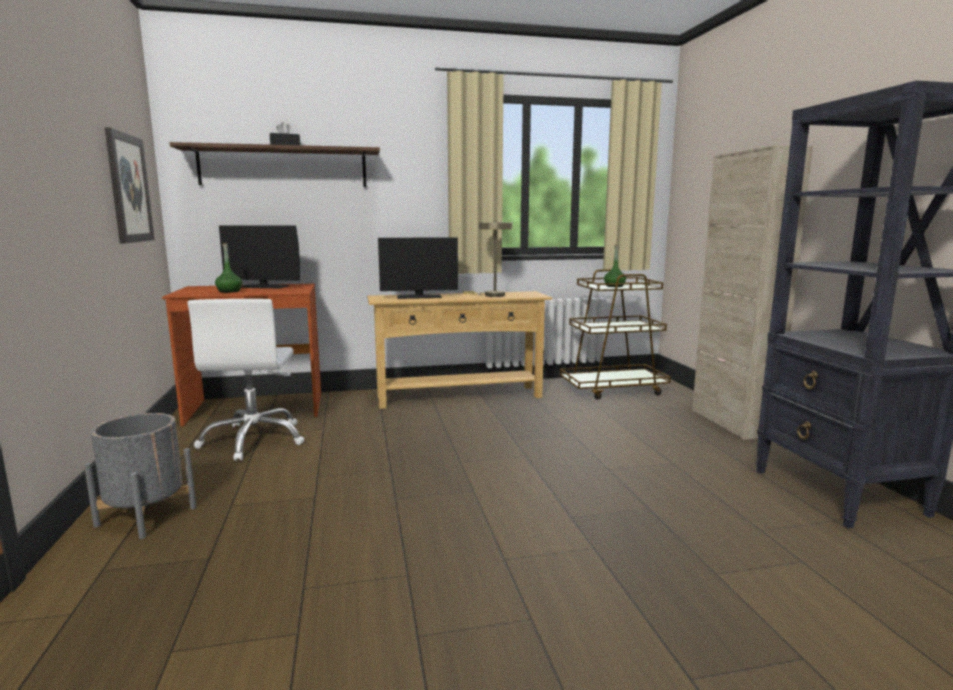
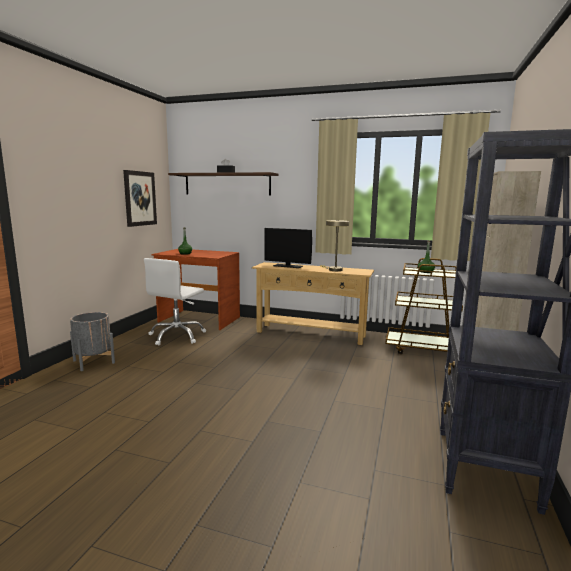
camera: 30 degrees right, 0 degrees up
(263, 286) = (208, 252): monitor -> none

